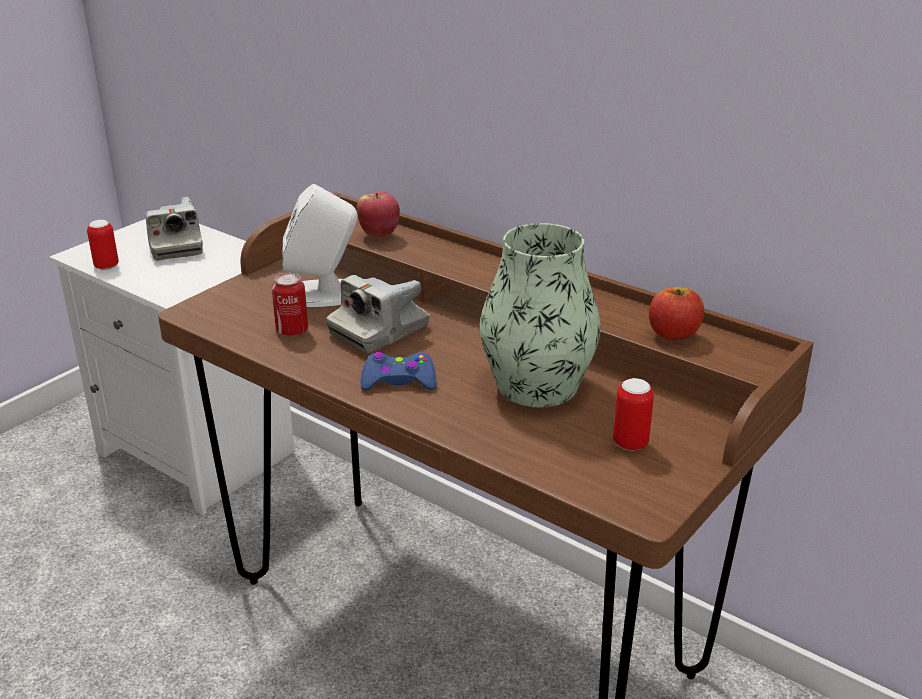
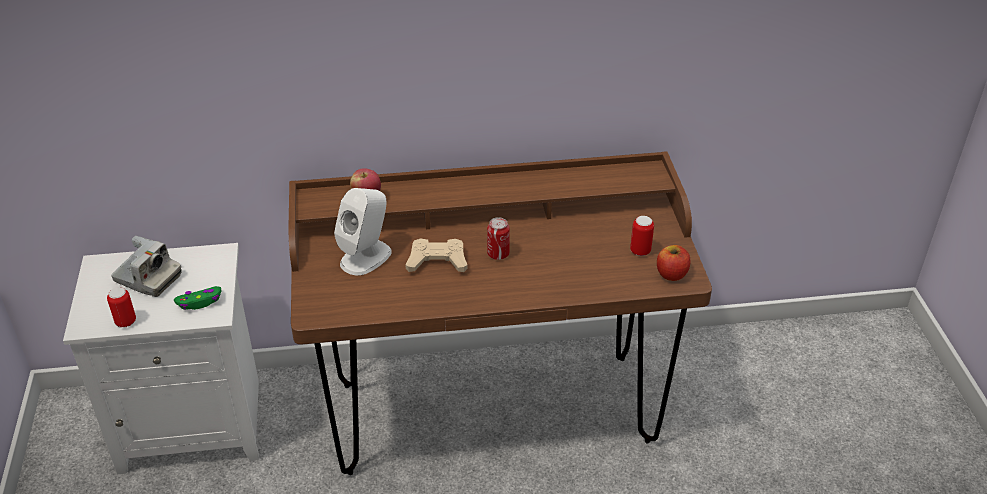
camera: 45 degrees left, 10 degrees up
(178, 280) = (200, 302): none -> green game controller
(292, 331) = (391, 290): can -> can (498, 254)
(379, 331) = (437, 261): camera -> beige game controller
(398, 381) = (495, 284): blue game controller -> none
(537, 385) = (560, 245): vase -> none
(673, 333) = (604, 180): apple -> apple (671, 274)

